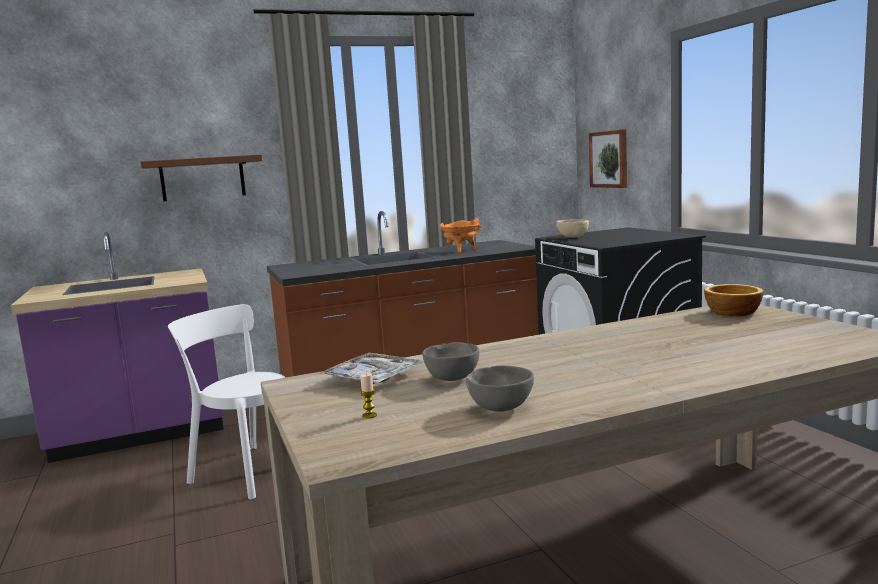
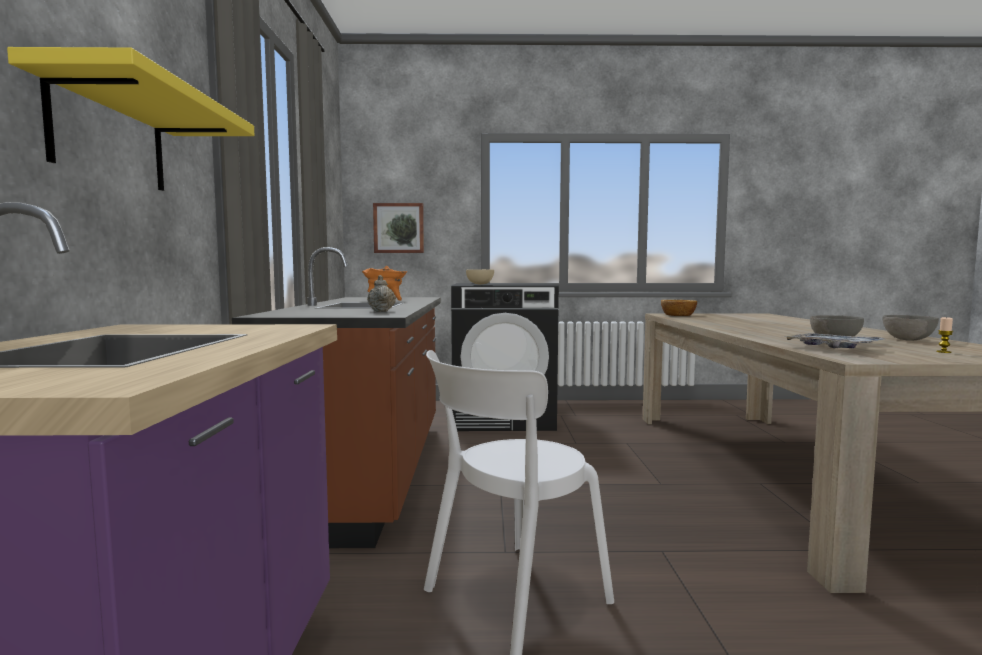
camera: 70 degrees left, 5 degrees down
(202, 178) = (110, 136): brown shelf -> yellow shelf
(329, 269) = (381, 311): none -> beige teapot

